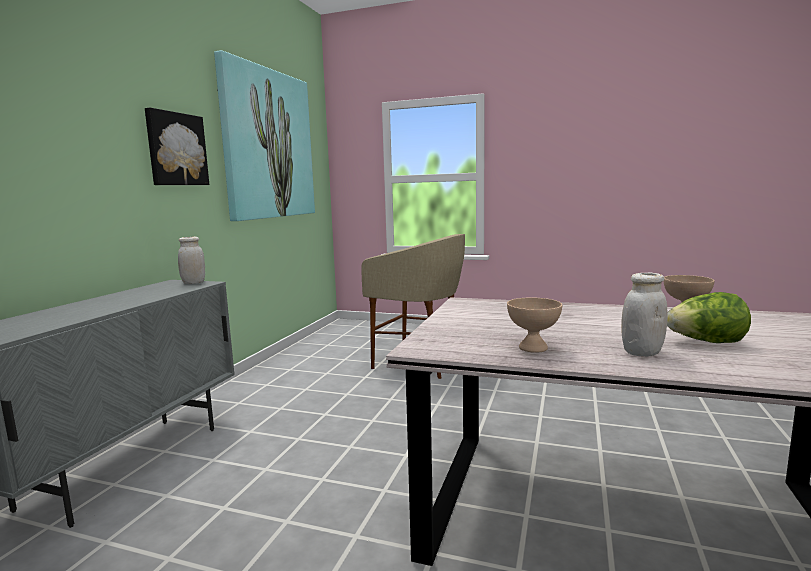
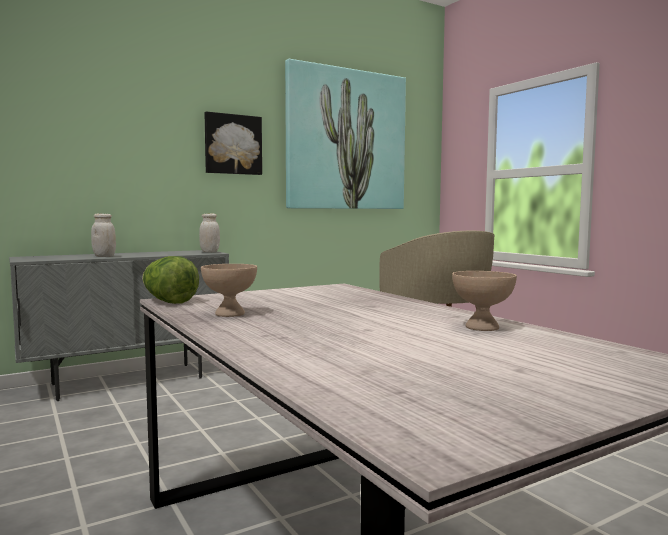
camera: 40 degrees right, 5 degrees down
(641, 352) = (285, 333): white jar -> white jar (104, 256)
(706, 342) = (381, 342): lettuce -> lettuce (168, 301)

